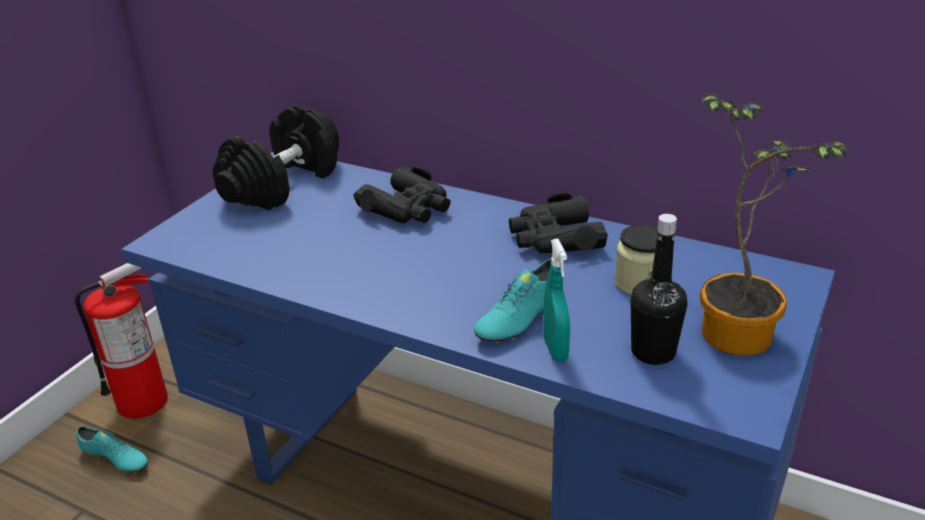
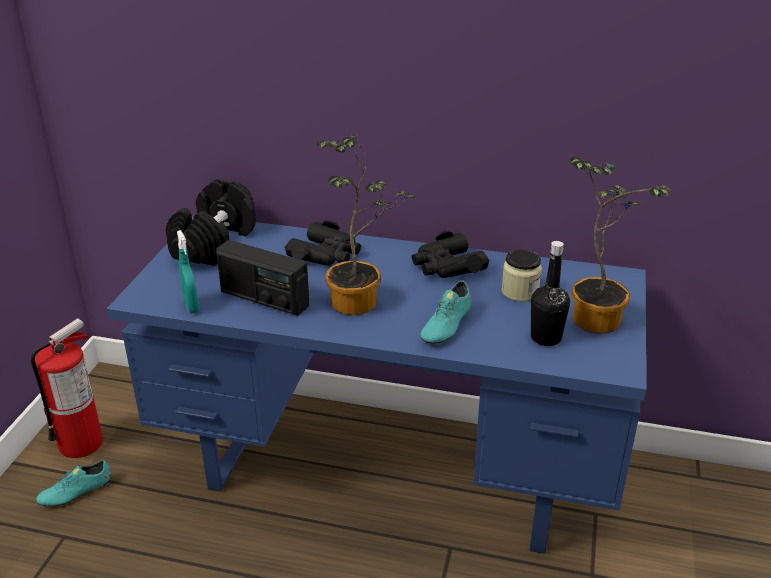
camera: 15 degrees left, 0 degrees up
(115, 459) = (76, 492): turquoise shoe -> turquoise shoe turned 135 degrees clockwise
(305, 257) = (264, 299): none -> radio
(423, 273) = (361, 302): none -> potted plant
(555, 350) = (479, 344): turquoise spray bottle -> turquoise spray bottle (191, 306)

